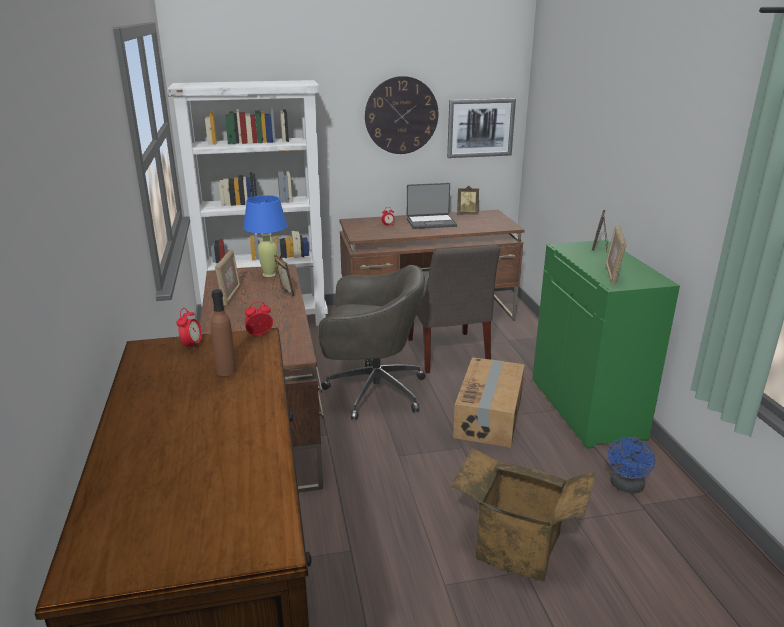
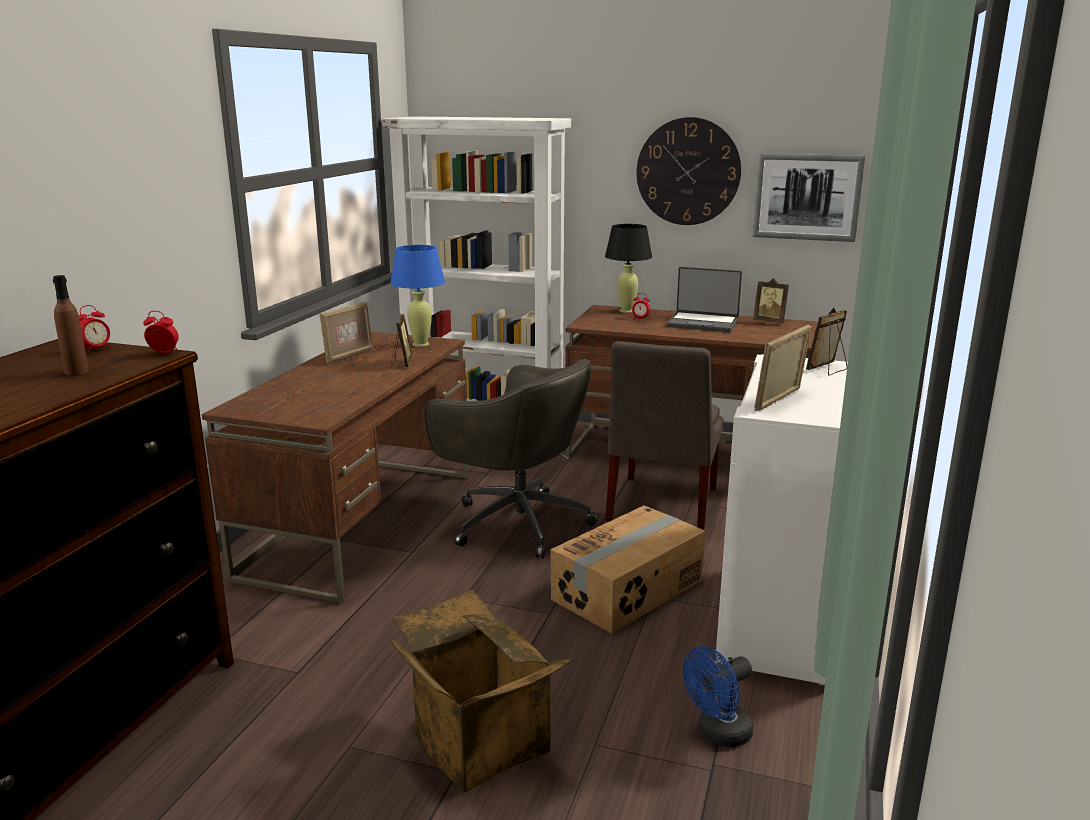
camera: 30 degrees right, 5 degrees down
(369, 220) = (626, 311): none -> black table lamp
(587, 409) = (782, 623): green cabinet -> white cabinet

